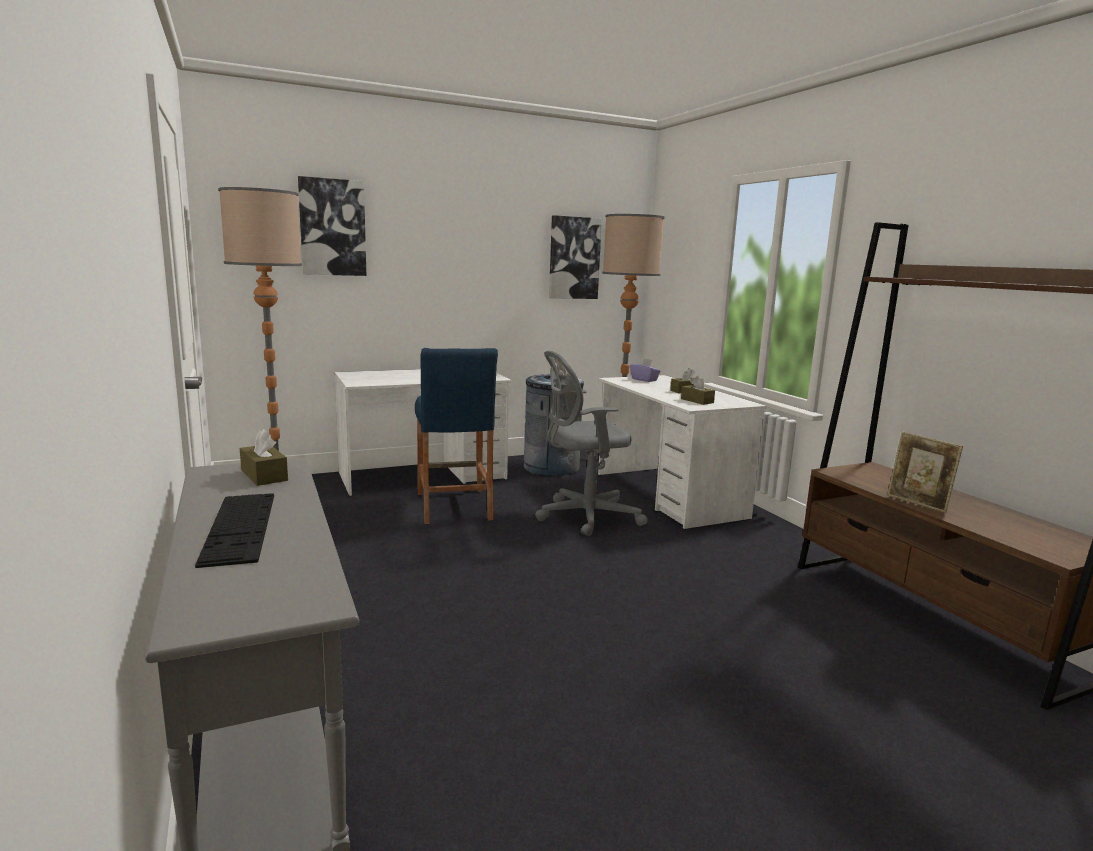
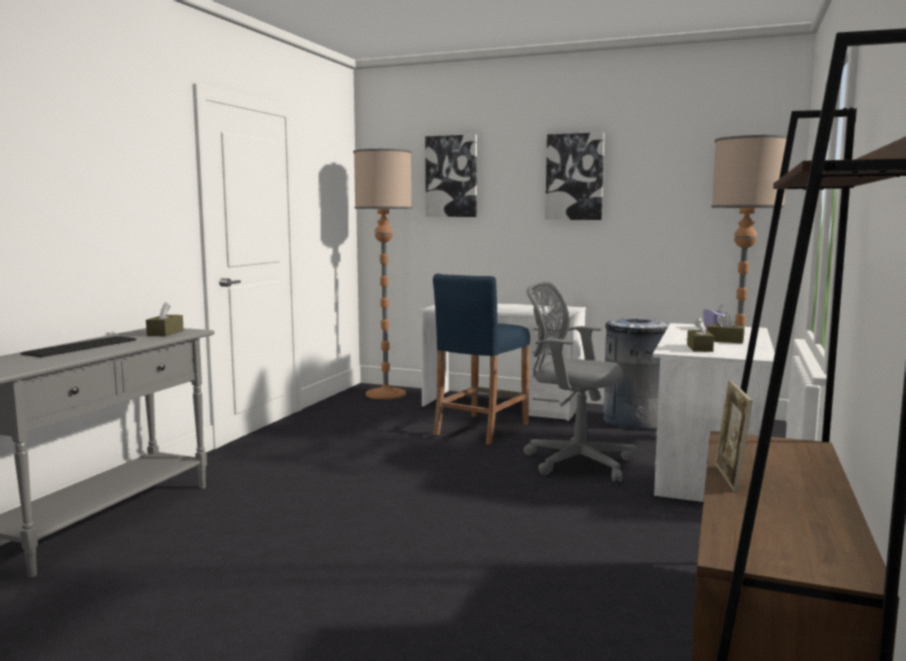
camera: 45 degrees right, 5 degrees down
(574, 258) = (695, 192): picture -> picture (574, 177)

